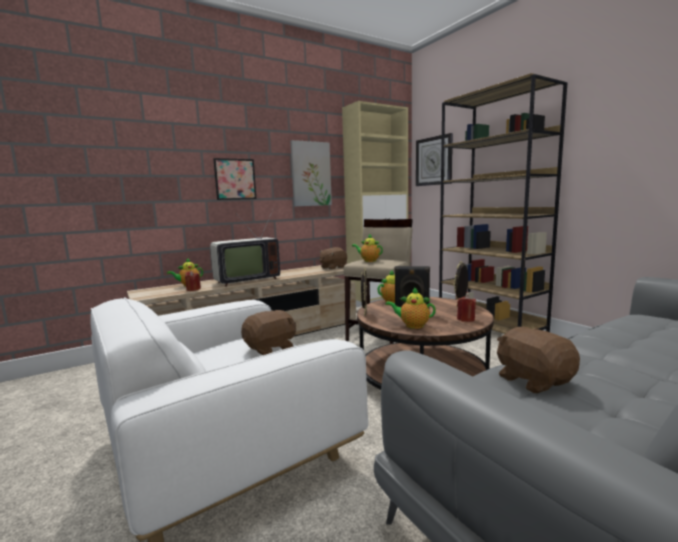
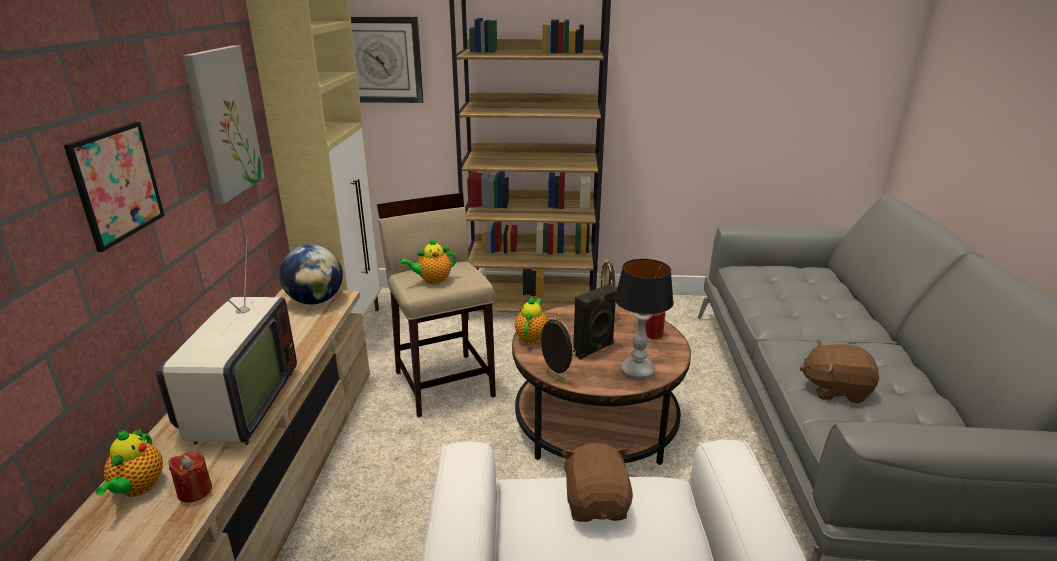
camera: 55 degrees left, 15 degrees up
(333, 267) = (315, 301): brown plush toy -> globe
(412, 325) = (637, 371): teapot -> table lamp

